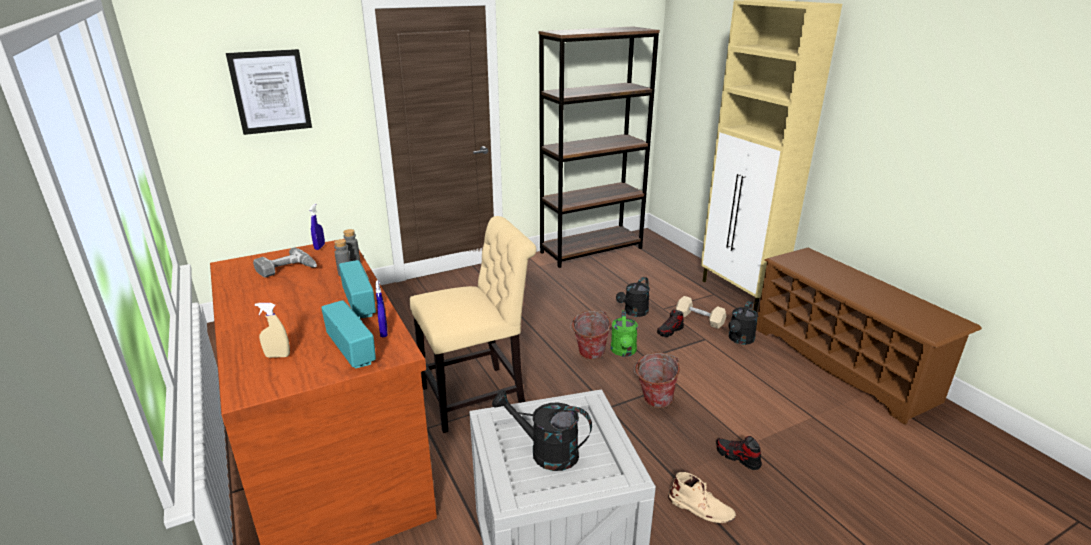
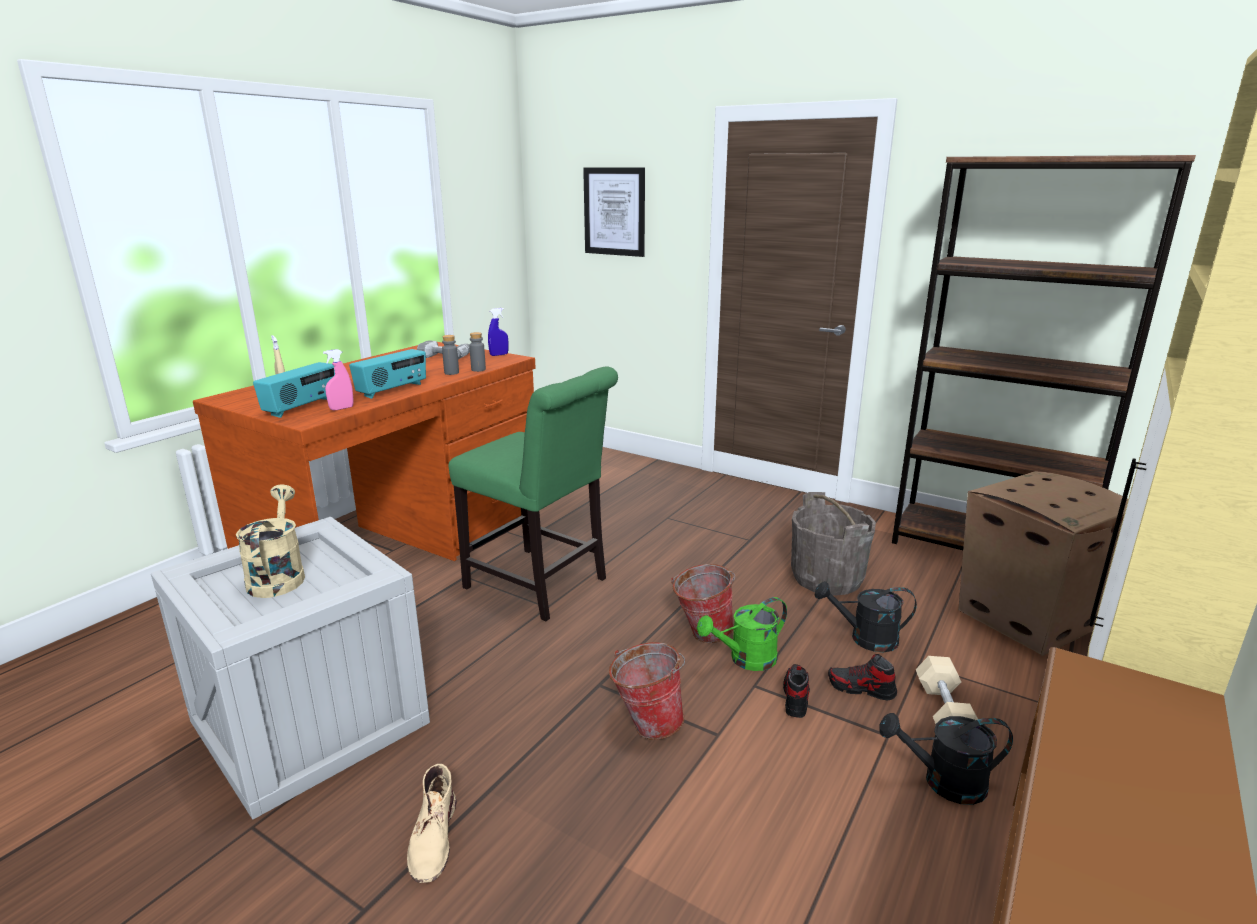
camera: 60 degrees right, 5 degrees down
(384, 332) = (341, 408): blue spray bottle -> pink spray bottle
(478, 396) = (541, 586): beige chair -> green chair
(545, 452) = (278, 576): black watering can -> beige watering can
(573, 298) = (827, 578): none -> grey bucket
(652, 270) = (1027, 619): none -> cardboard box
(737, 457) = (578, 857): shoe -> shoe (795, 697)

